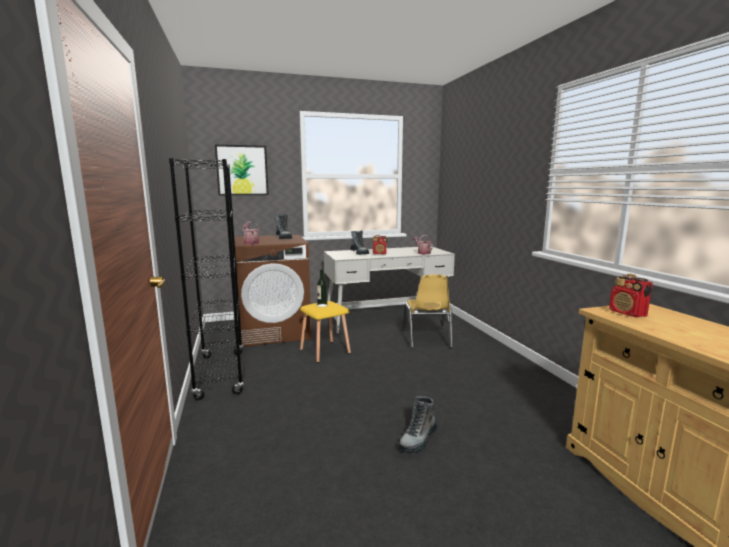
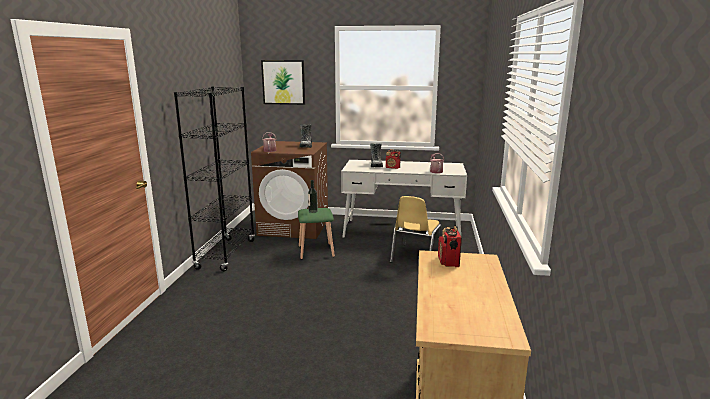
camera: 25 degrees right, 5 degrees up
(325, 351) = (316, 251): yellow stool -> green stool
(418, 439) = (309, 332): boot -> none

